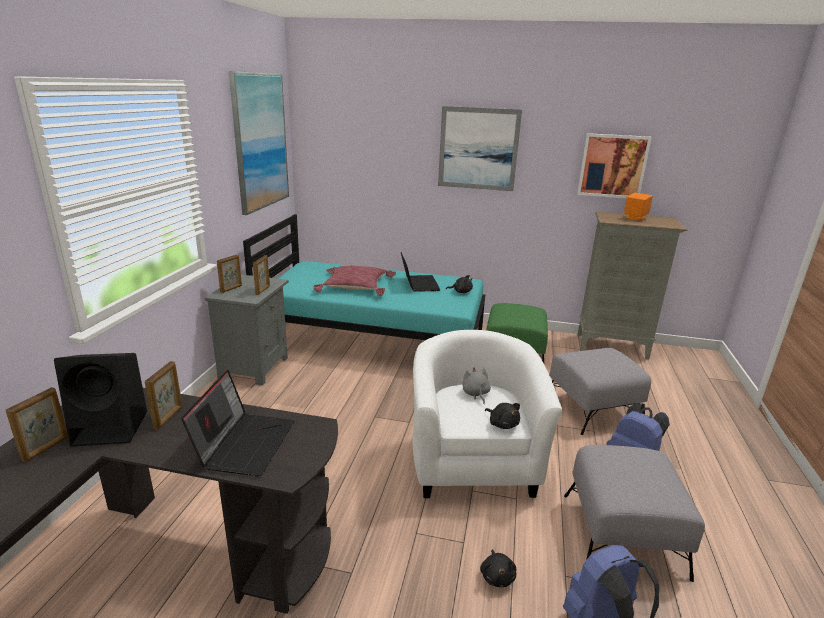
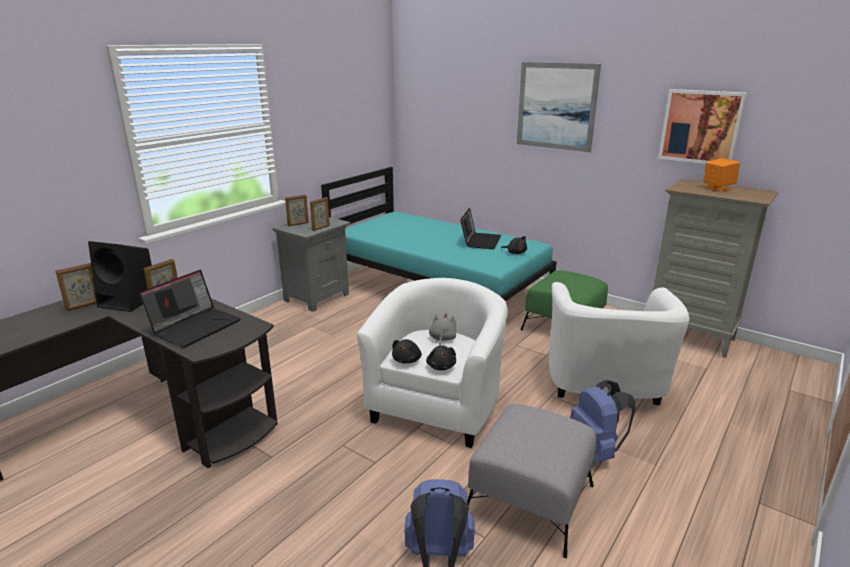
camera: 25 degrees right, 0 degrees up
(260, 141) = (351, 97): picture -> none
(356, 284) = (420, 235): red pillow -> none
(497, 576) = (381, 494): black plush toy -> black plush toy (407, 360)
(591, 408) = (604, 389): grey ottoman -> white armchair

